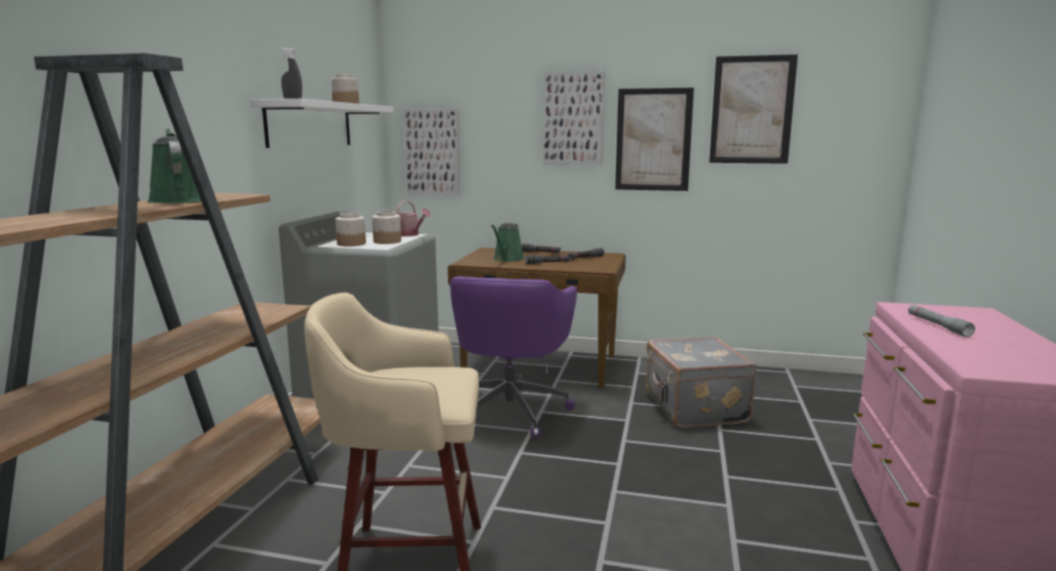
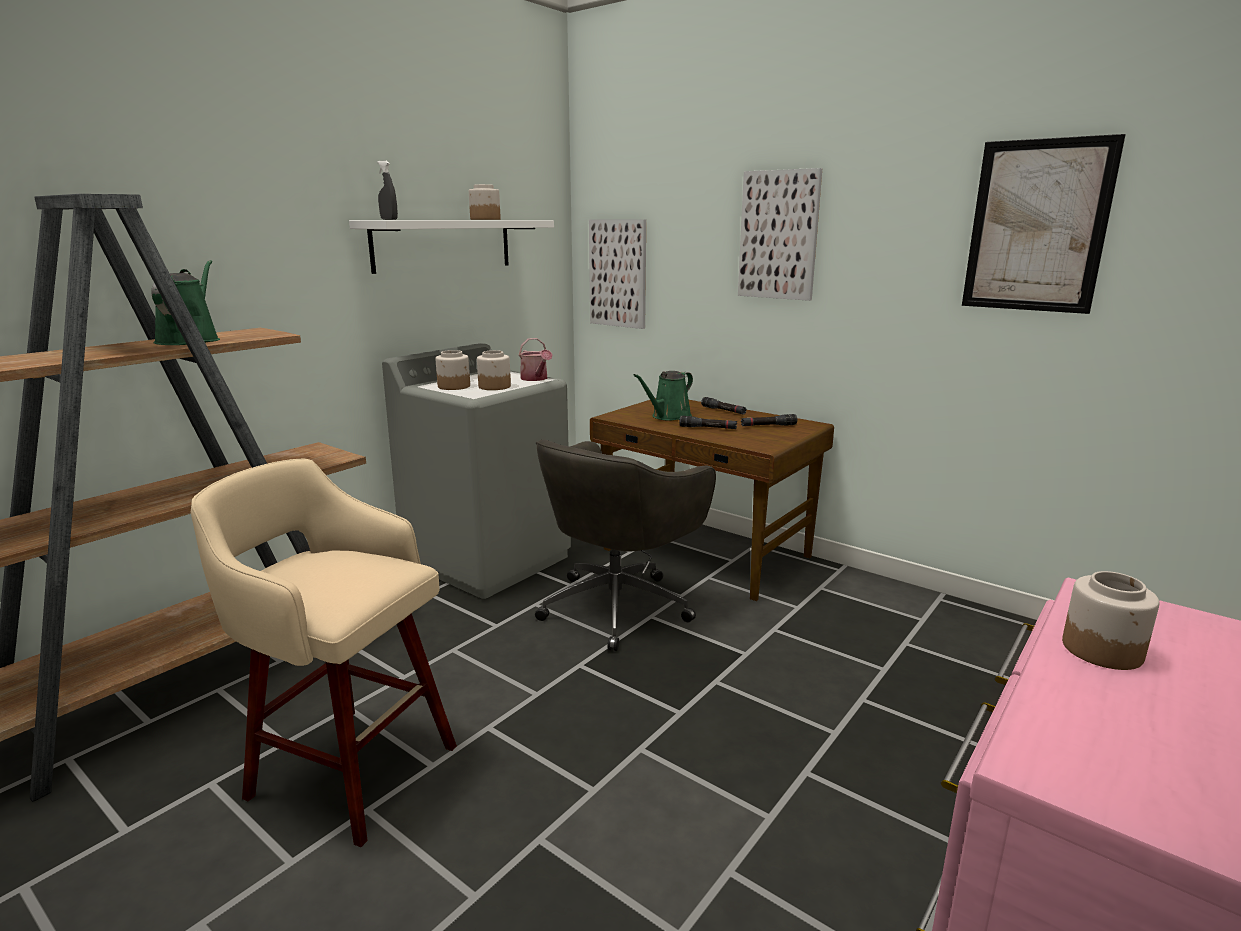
camera: 25 degrees right, 5 degrees up
(511, 409) = (619, 605): purple office chair -> grey office chair
(653, 140) = (883, 268): picture -> none
(694, 408) = (852, 658): grey suitcase -> none
(937, 326) = (1102, 650): grey flashlight -> jar

